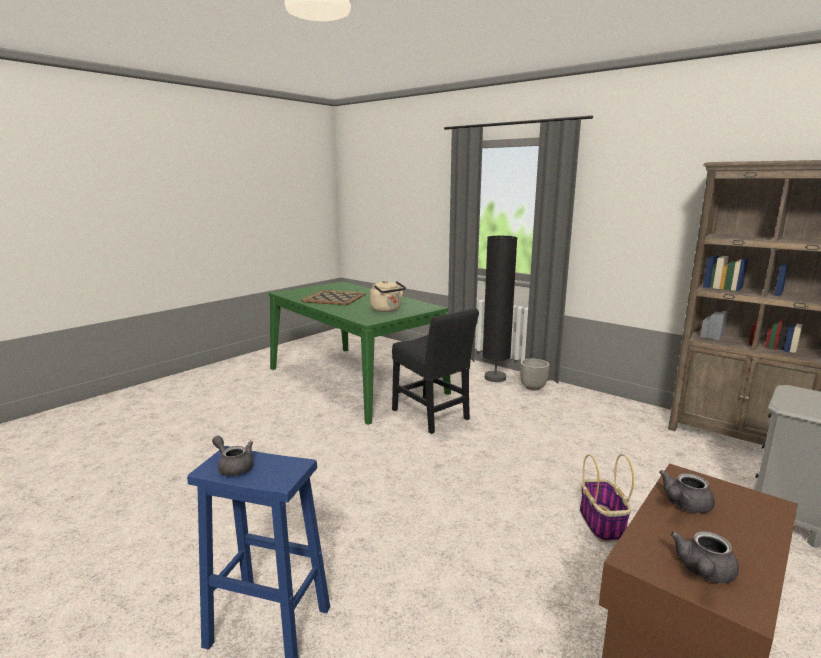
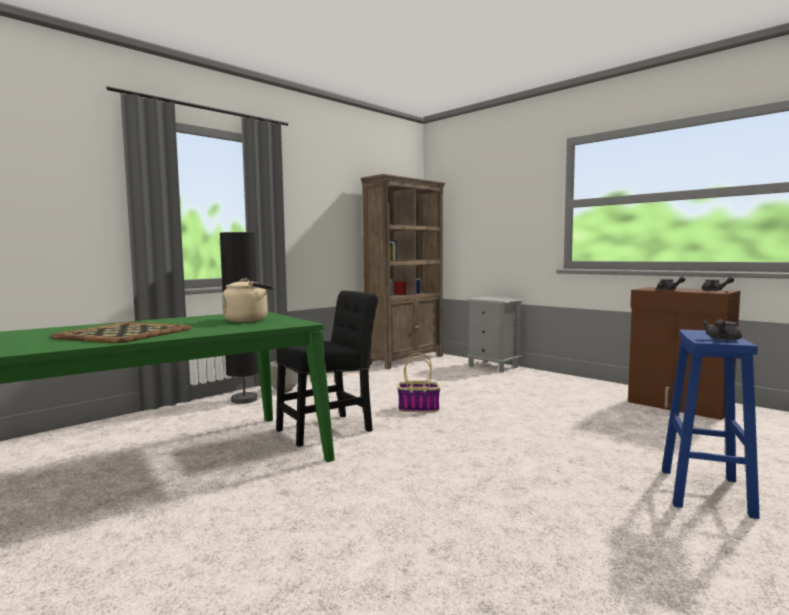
camera: 85 degrees left, 10 degrees down
(602, 524) = (513, 395): basket -> basket (419, 408)

